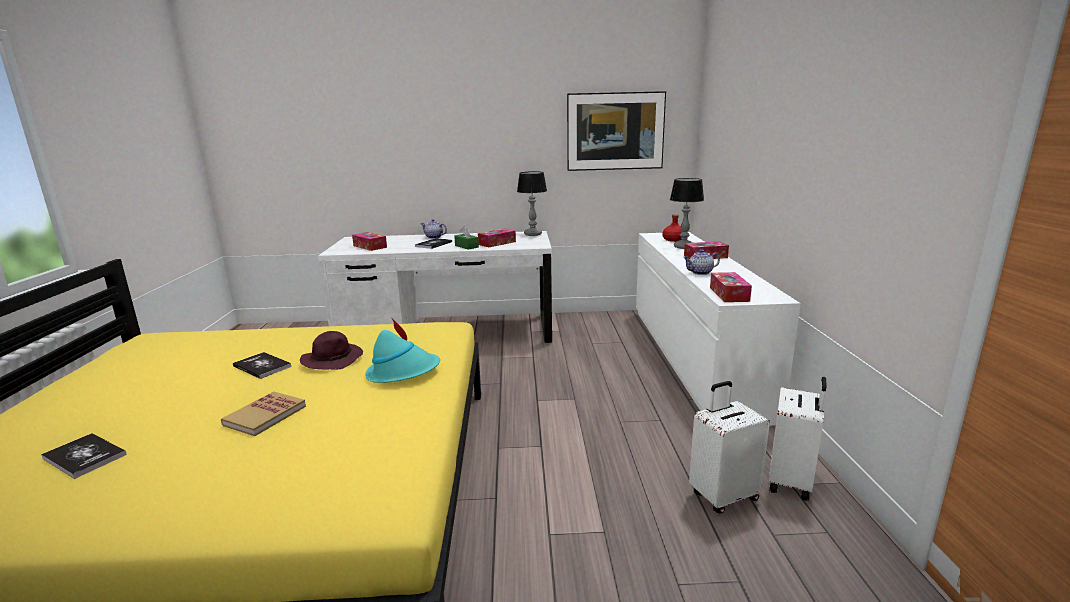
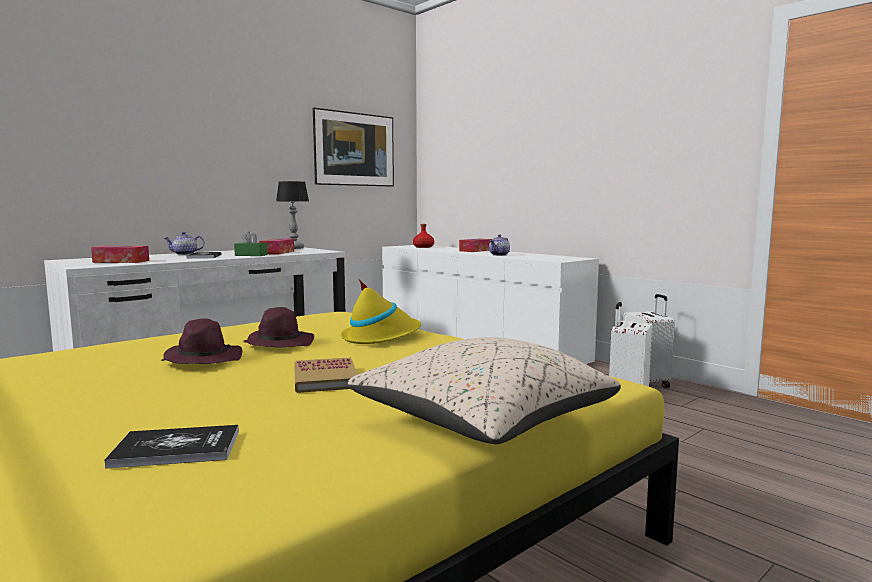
camera: 40 degrees left, 10 degrees down
(213, 517) = (483, 424): none -> beige pillow
(262, 366) = (202, 359): book -> purple hat
(403, 372) = (381, 337): turquoise hat -> yellow hat
(683, 247) = (443, 249): table lamp -> none
(729, 294) = (550, 259): tissue box -> none

